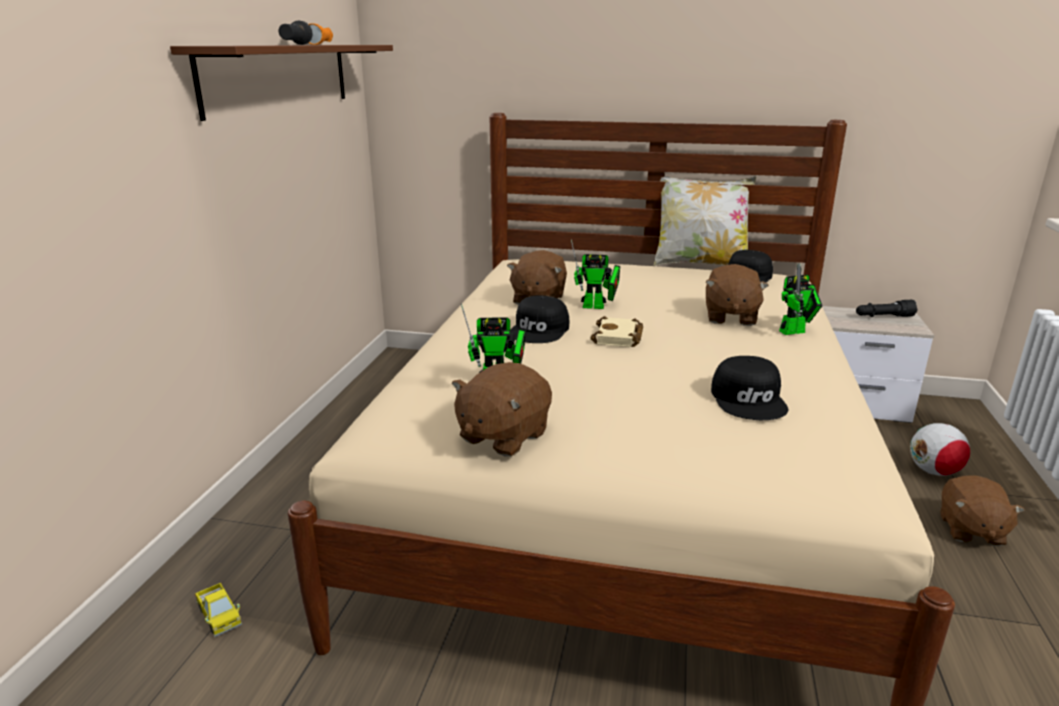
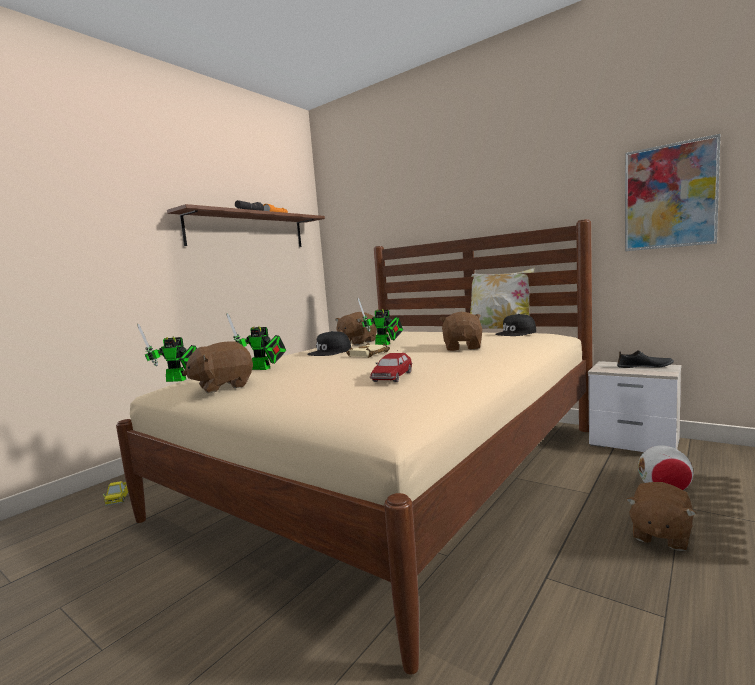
camera: 25 degrees right, 15 degrees down
(730, 317) = (463, 347): brown plush toy -> brown plush toy turned 150 degrees clockwise
(749, 399) = (392, 377): black cap -> toy car
(795, 331) = (497, 353): toy robot -> toy robot (179, 380)
(883, 317) = (644, 367): black flashlight -> black shoe
(941, 103) = (669, 196): none -> picture

